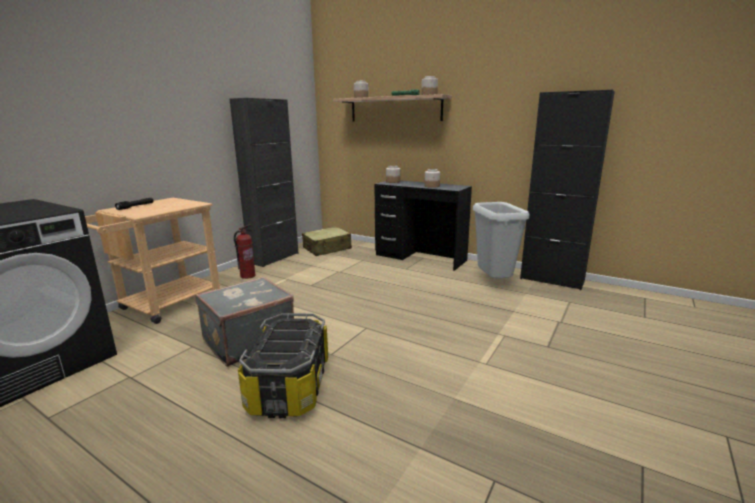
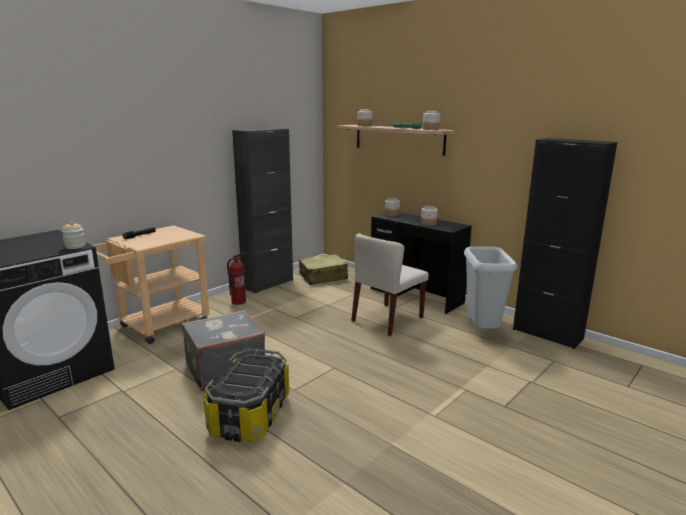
camera: 10 degrees right, 0 degrees up
(56, 210) = (75, 246): none -> jar
(402, 279) = (387, 319): none -> beige chair

